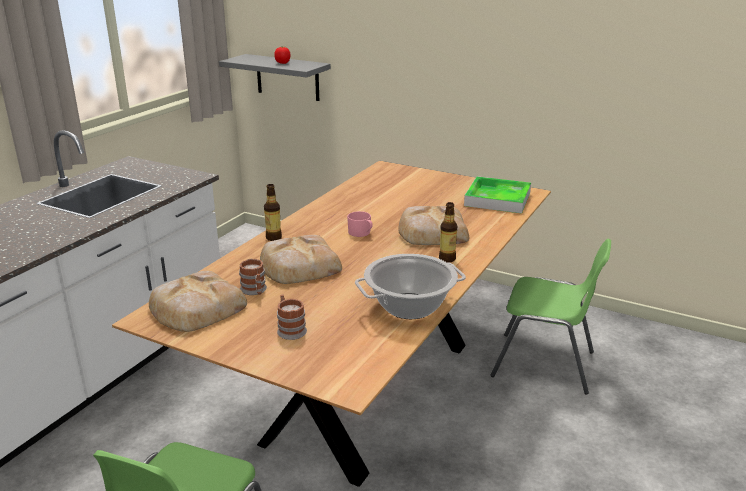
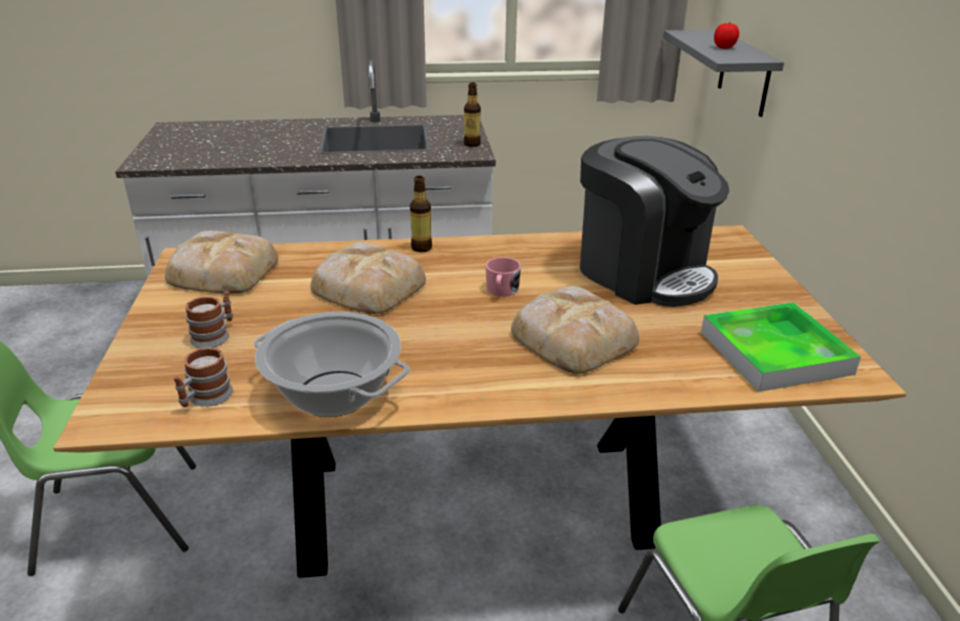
camera: 55 degrees right, 5 degrees up
(255, 291) = (285, 285): mug -> mug (205, 398)
(393, 196) = (643, 272): none -> coffee machine
(447, 259) = (504, 377): bottle -> bottle (472, 144)

